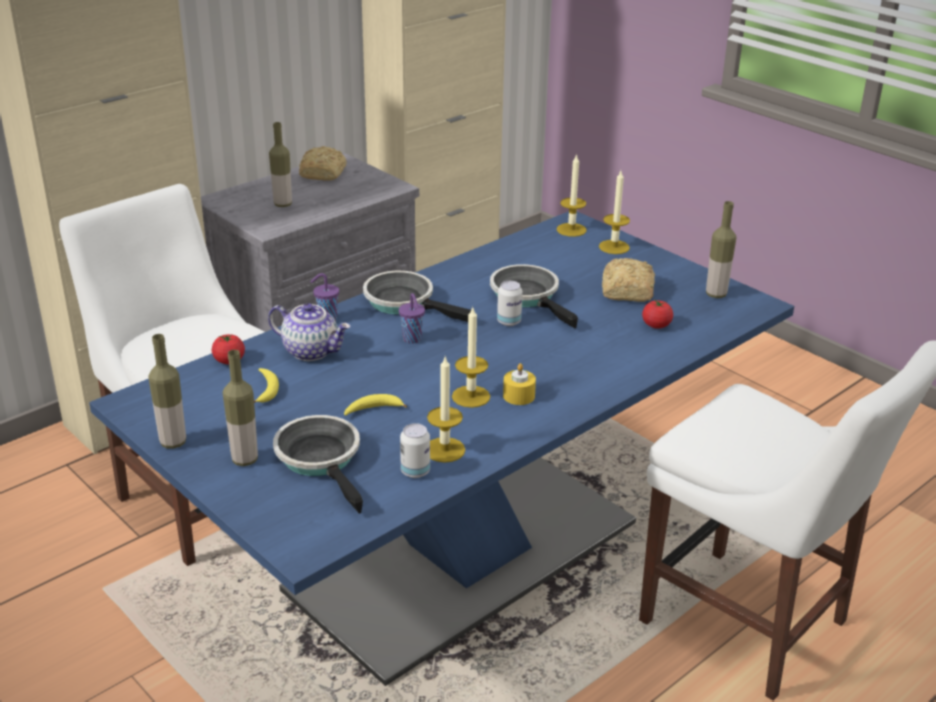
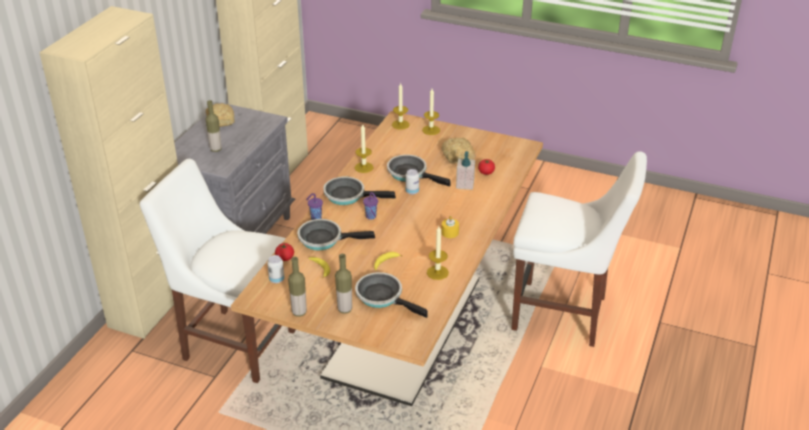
camera: 25 degrees left, 5 degrees up
(311, 351) = (324, 239): teapot -> frying pan
(415, 471) = (433, 288): can -> can (276, 279)
(464, 557) = (404, 327): blue dining table -> beige dining table
(471, 396) = (427, 240): candle -> candle (364, 167)
(605, 333) = (465, 184): none -> soap dispenser
(716, 294) = (502, 146): bottle -> none

